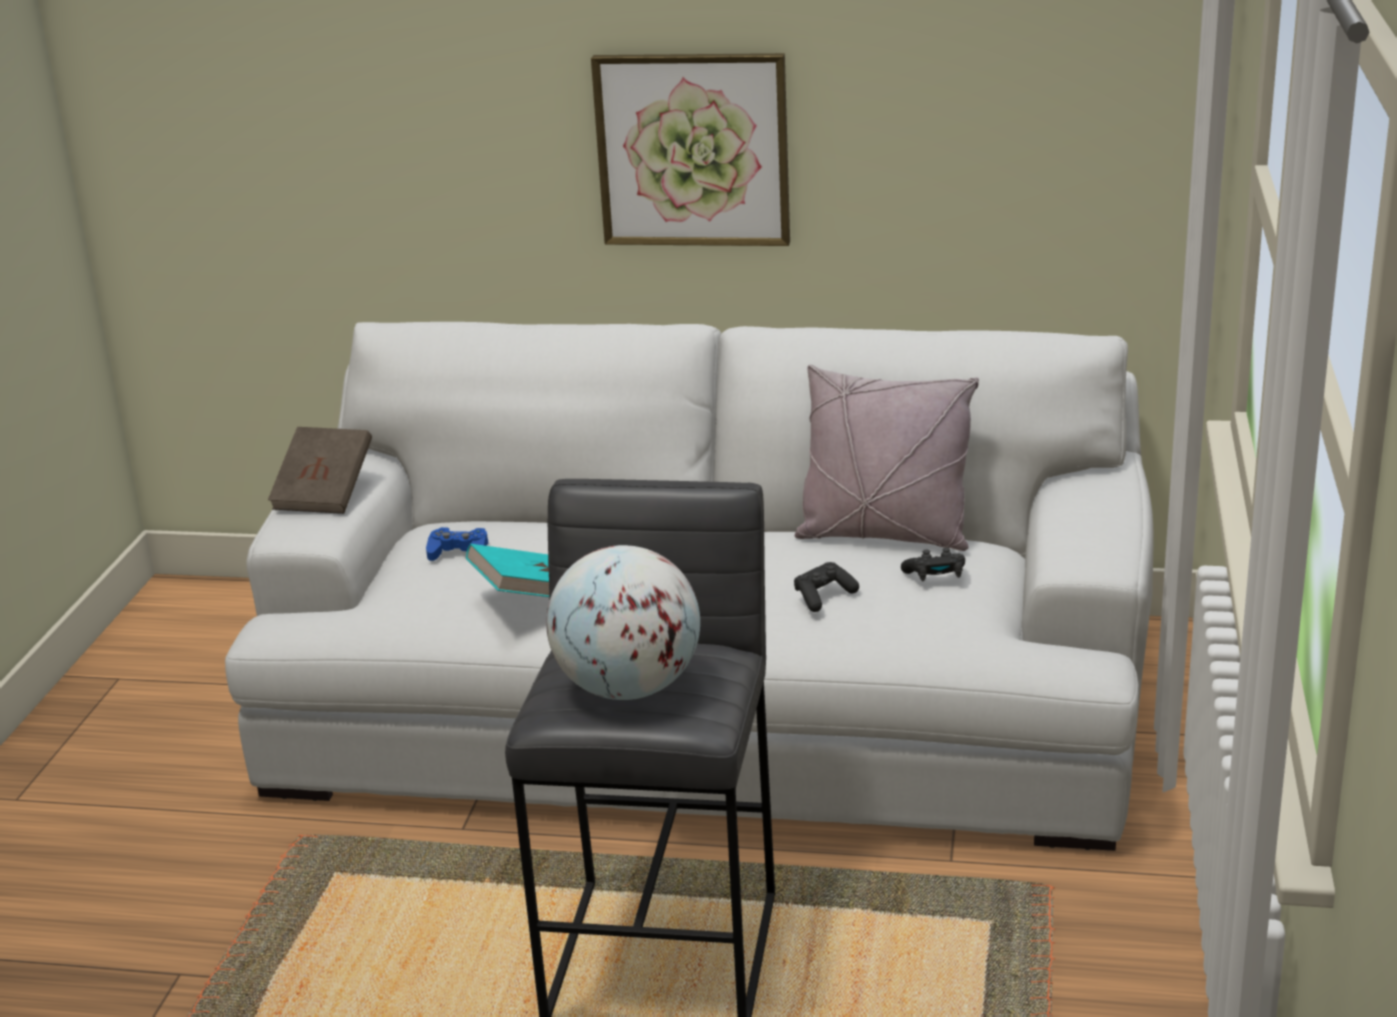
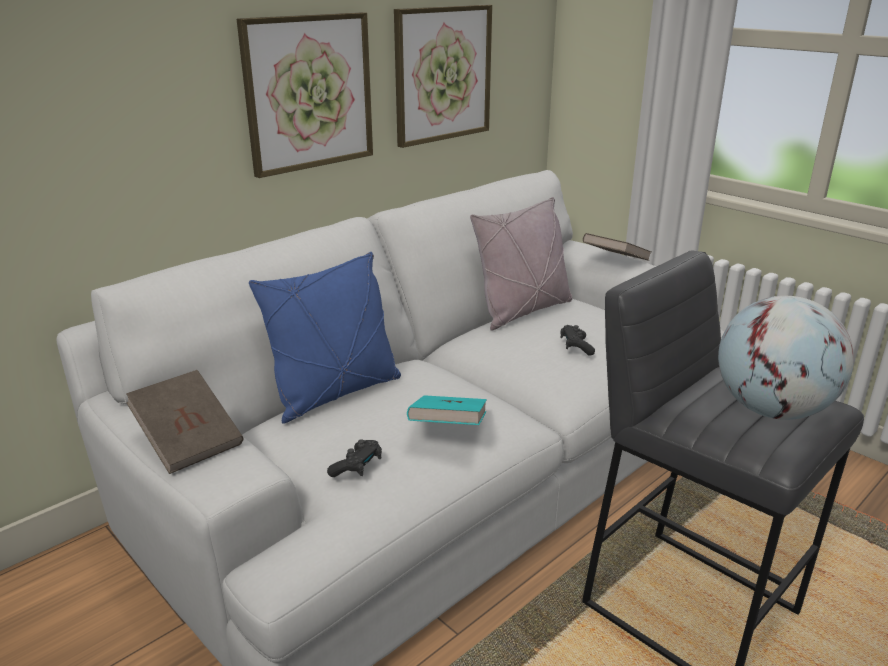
camera: 55 degrees left, 0 degrees up
(459, 552) = (336, 431): blue game controller -> none
(531, 523) = (335, 393): none -> blue pillow
(936, 576) = (591, 315): black game controller -> black game controller (357, 467)
(941, 147) = (442, 74): none -> picture
(1085, 521) = (615, 262): none -> brown book

